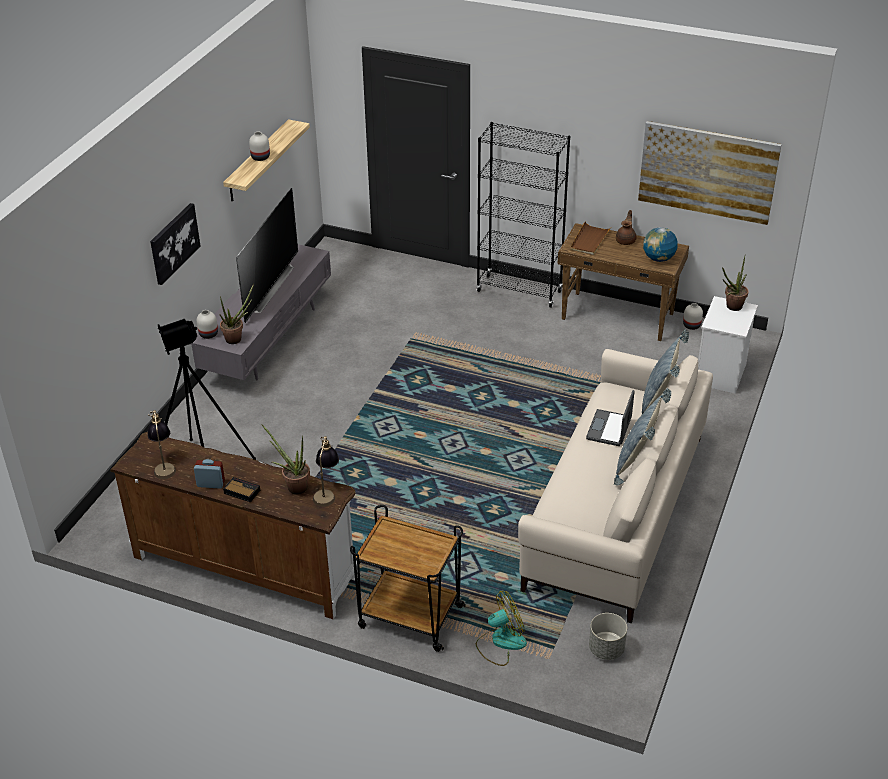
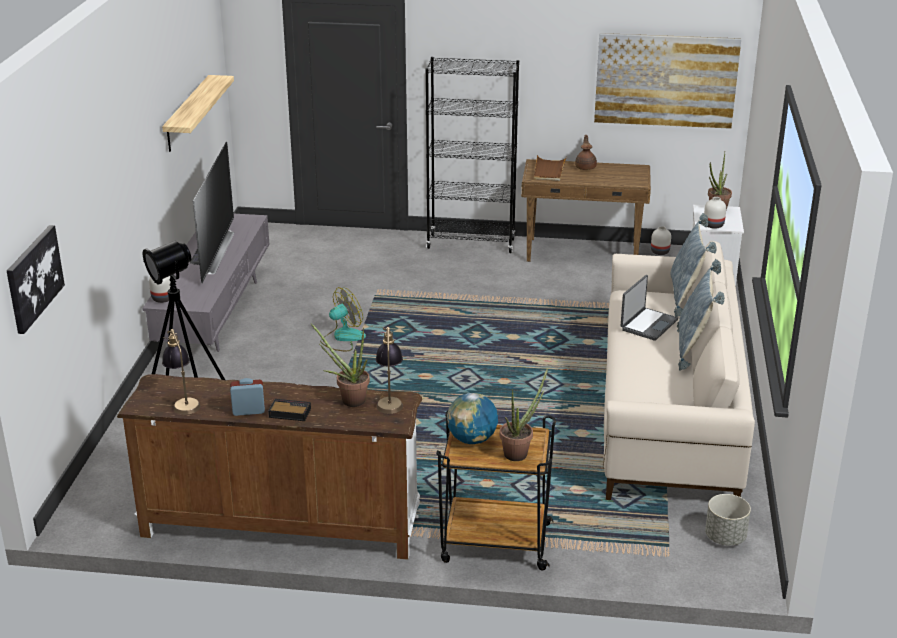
camera: 15 degrees left, 10 degrees down
(174, 243) = (126, 184): picture -> picture (33, 278)
(237, 338) = (198, 298): potted plant -> potted plant (519, 452)
(261, 157) = (195, 104): white vase -> white vase (714, 225)
(500, 642) = (608, 550): fan -> fan (342, 338)
(610, 429) = (648, 324): laptop -> laptop turned 150 degrees counterclockwise
(658, 259) = (626, 177): globe -> globe (472, 439)

